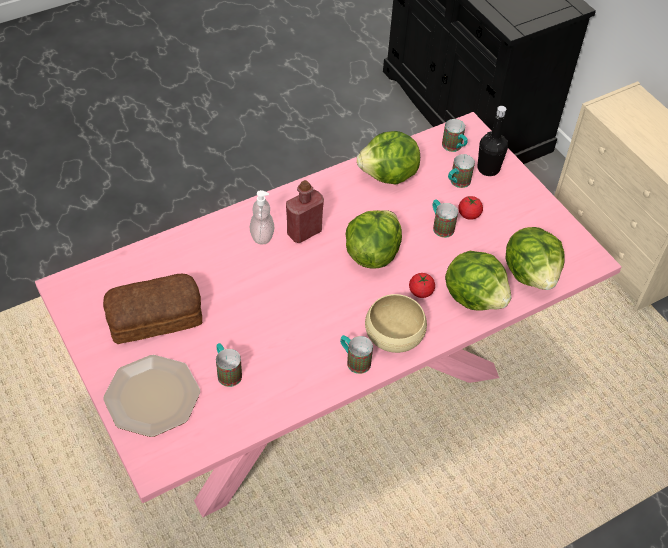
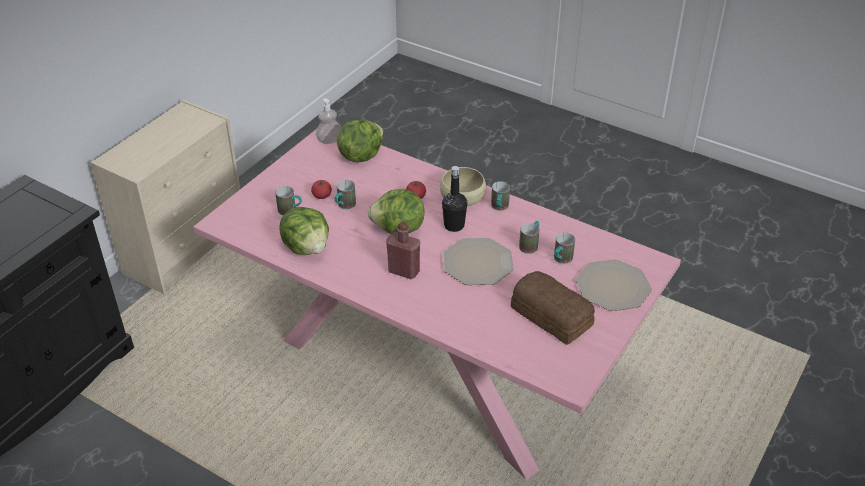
camera: 115 degrees left, 10 degrees down
(262, 236) = (426, 292): soap dispenser -> soap dispenser (329, 140)
(275, 296) = (478, 262): none -> plate
(454, 148) = (248, 223): mug -> mug (530, 245)
(475, 297) = (400, 173): lettuce -> none
(488, 169) = (263, 200): black bottle -> black bottle (454, 225)

